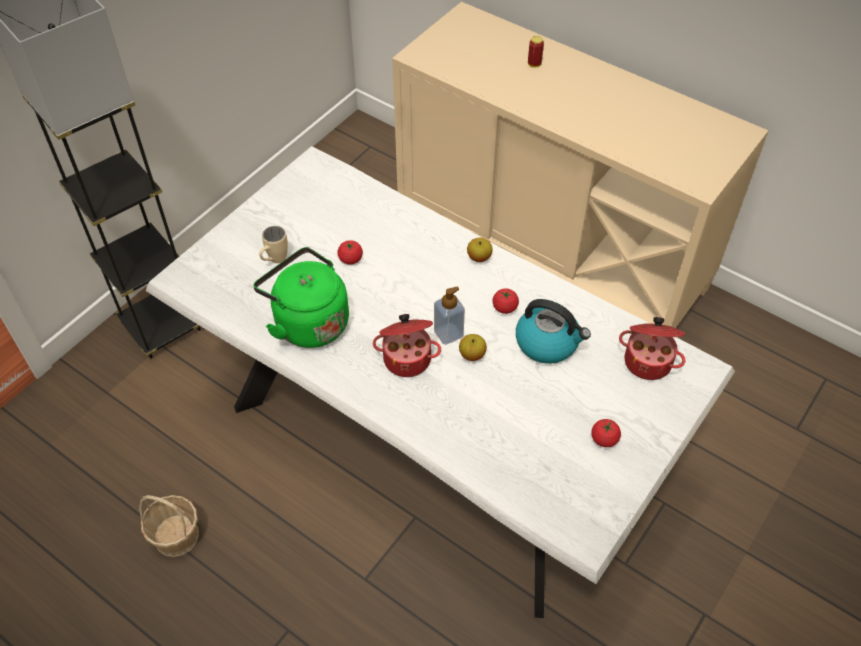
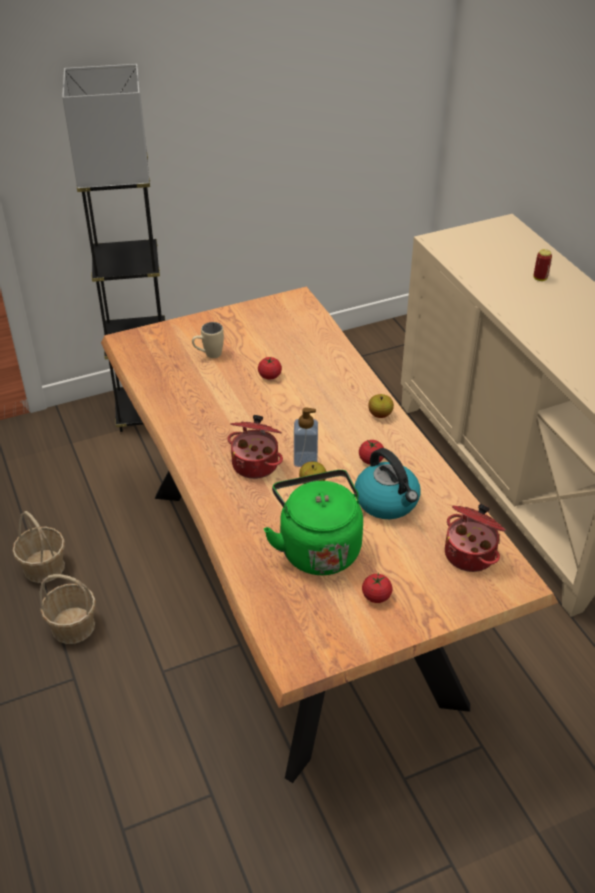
camera: 30 degrees right, 10 degrees down
(249, 580) = (73, 626): none -> basket
(308, 322) = (198, 407): green kettle -> green kettle (317, 547)
(431, 441) = (297, 591): white dining table -> brown dining table

